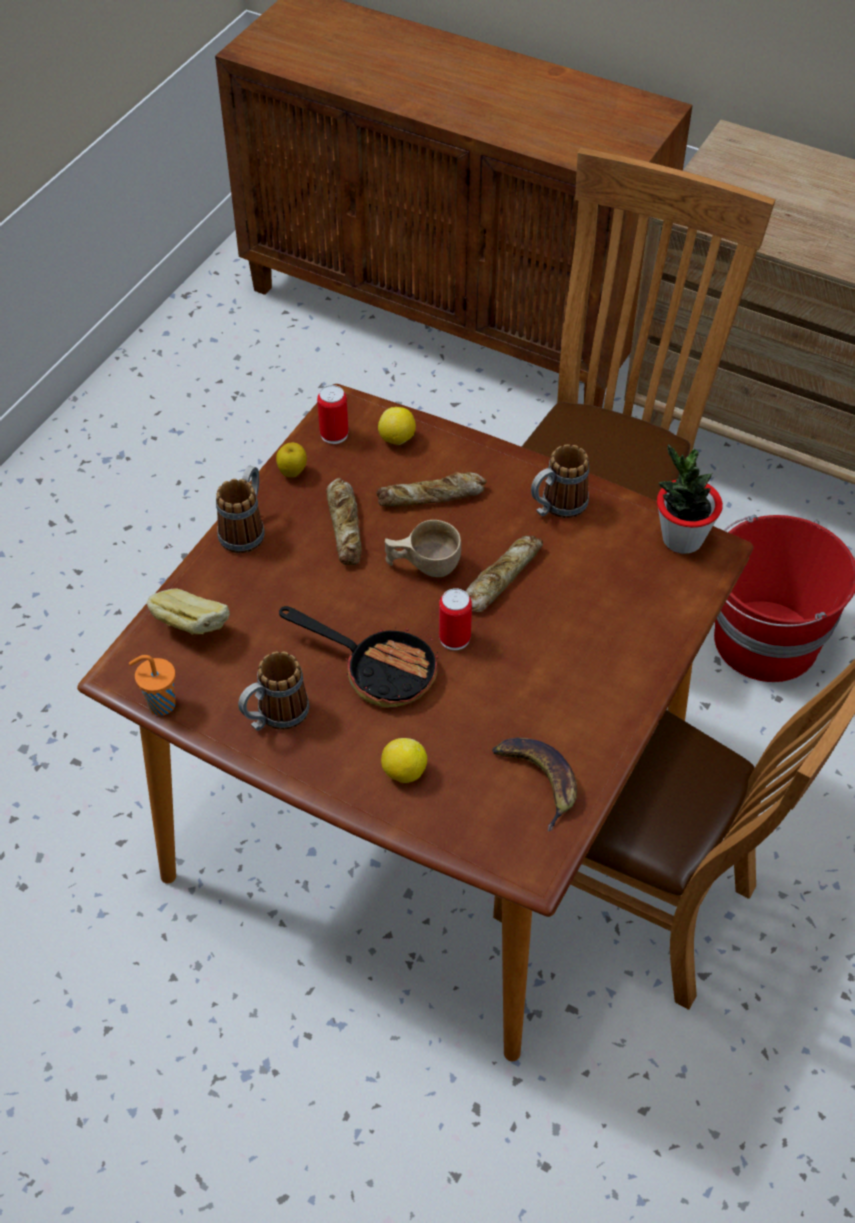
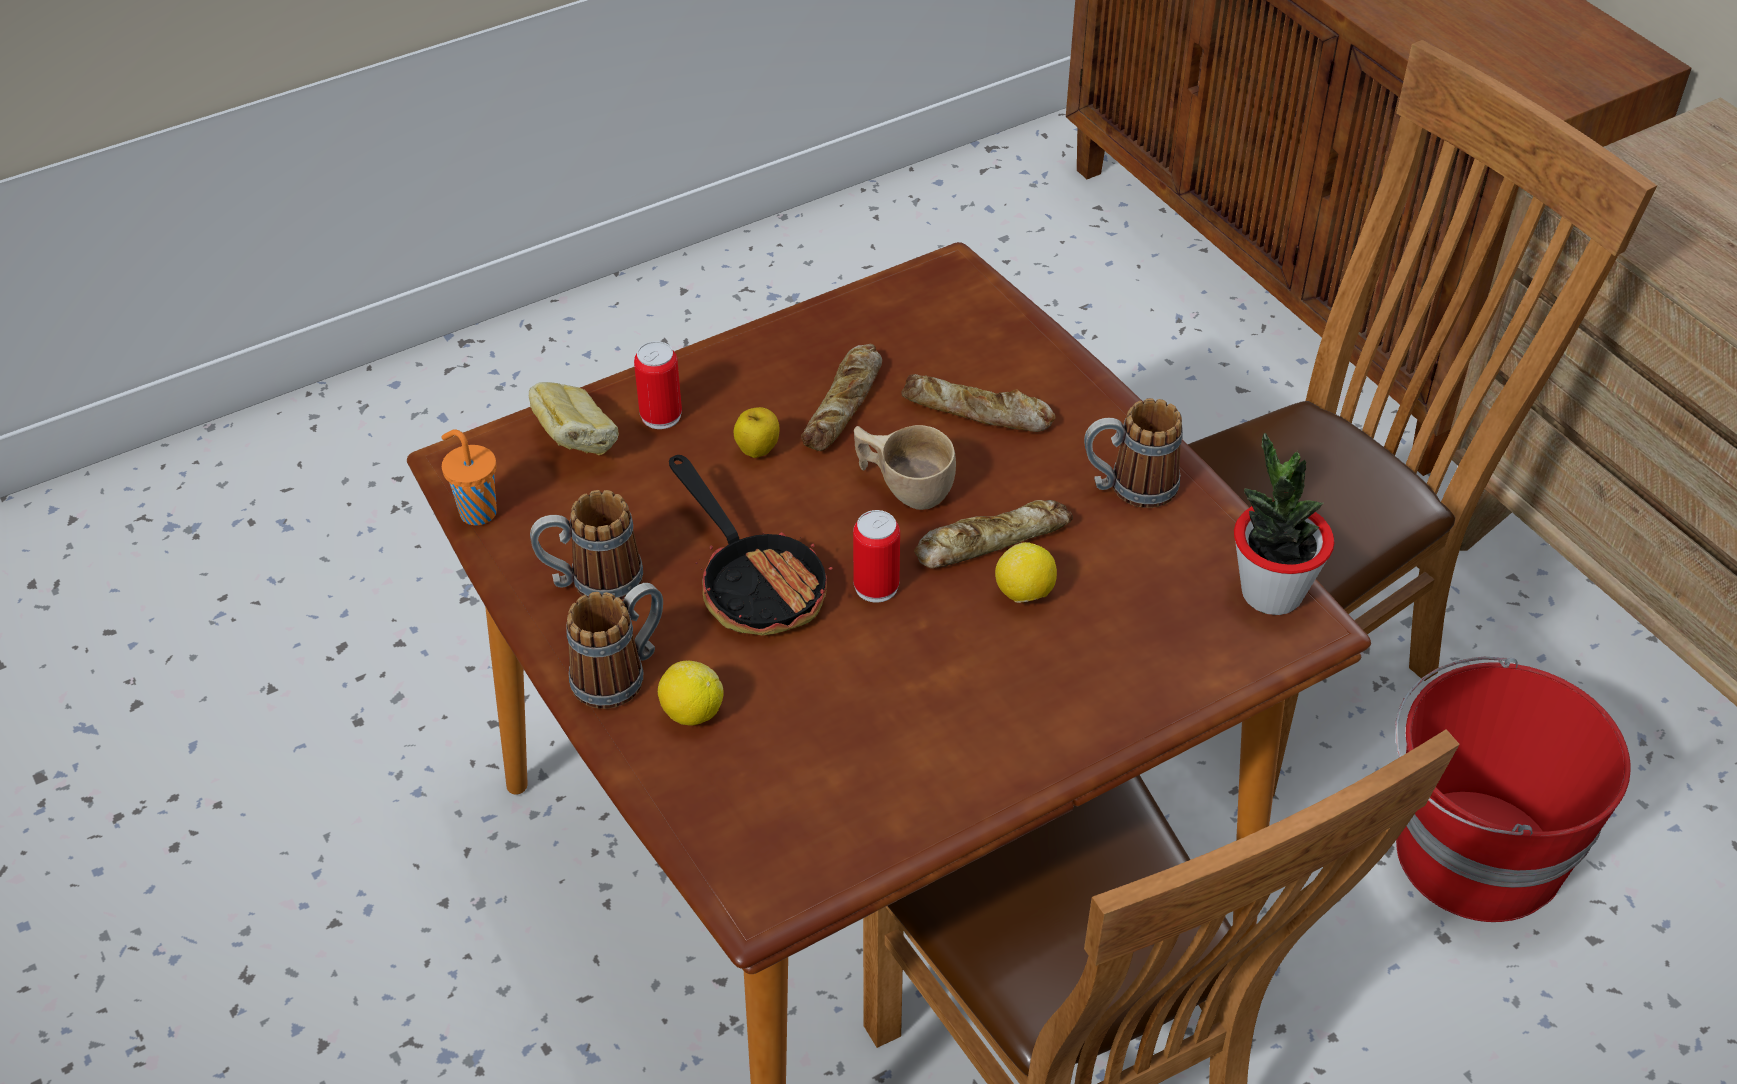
camera: 30 degrees right, 5 degrees down
(246, 529) = (725, 362): mug -> mug (621, 674)
(292, 473) = (828, 321): apple -> apple (757, 452)
(334, 434) = (912, 297): can -> can (661, 415)
(397, 439) = (986, 331): lemon -> lemon (1024, 594)
(539, 780) = (850, 799): banana -> none

